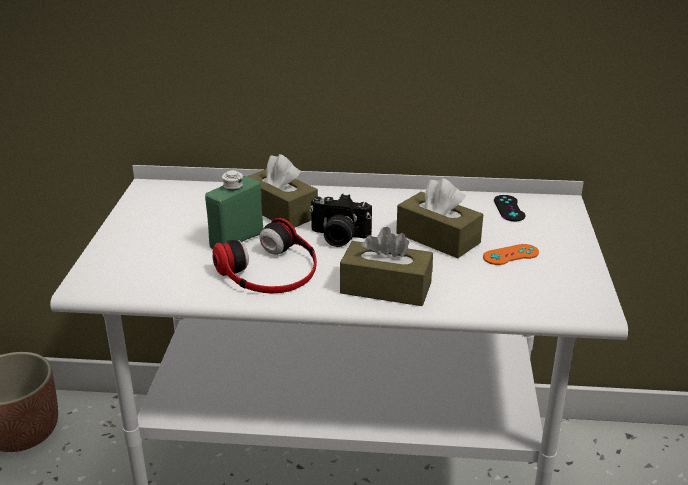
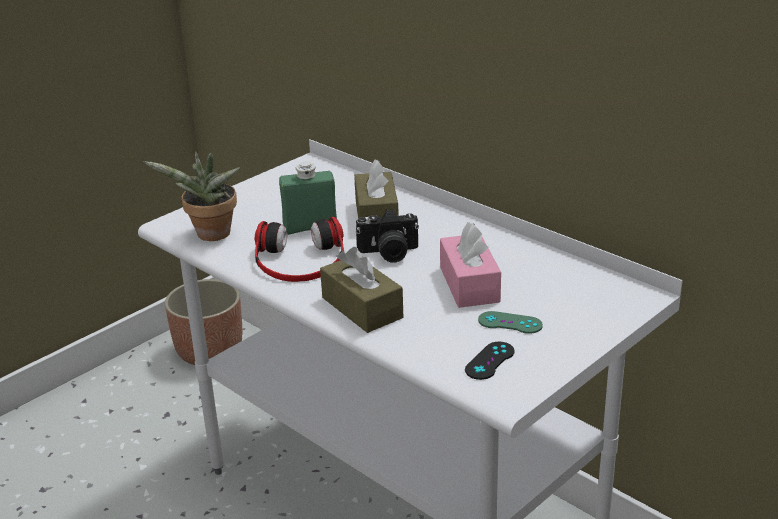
camera: 40 degrees right, 0 degrees up
(148, 280) = (210, 236): none -> potted plant
(338, 237) = (388, 253): camera -> camera turned 60 degrees counterclockwise
(438, 238) = (469, 284): brown tissue box -> pink tissue box
(509, 208) = (580, 282): black game controller -> black game controller (490, 361)
(510, 255) = (510, 323): orange game controller -> green game controller

